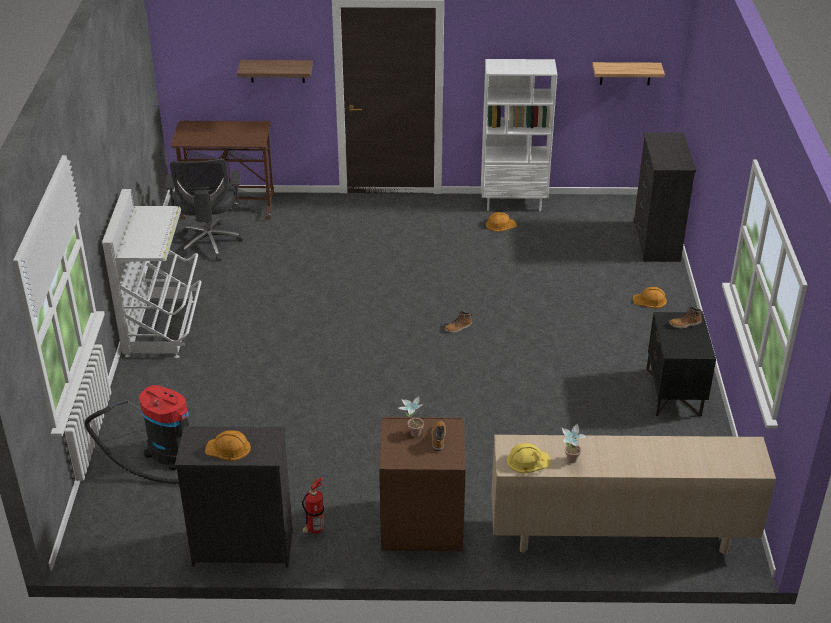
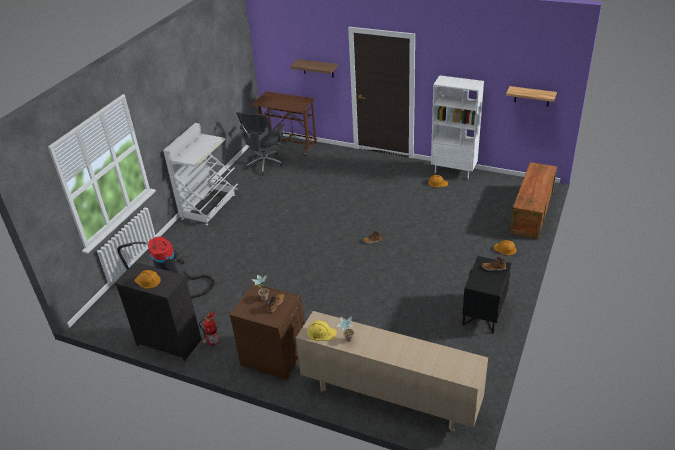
camera: 25 degrees right, 0 degrees up
(656, 242) = (532, 212): black dresser -> brown bench

